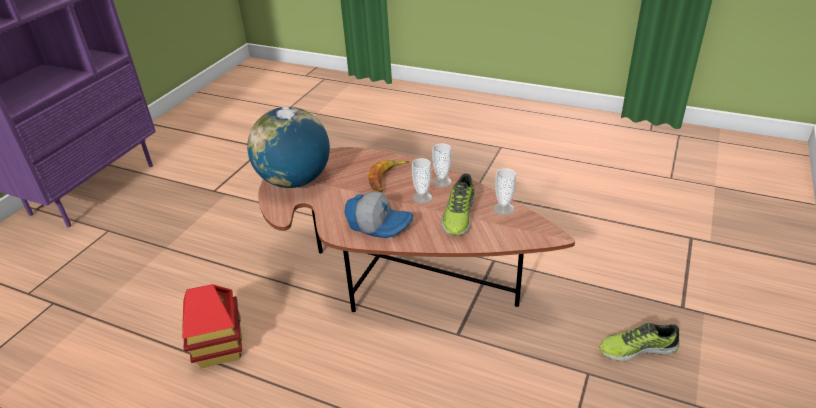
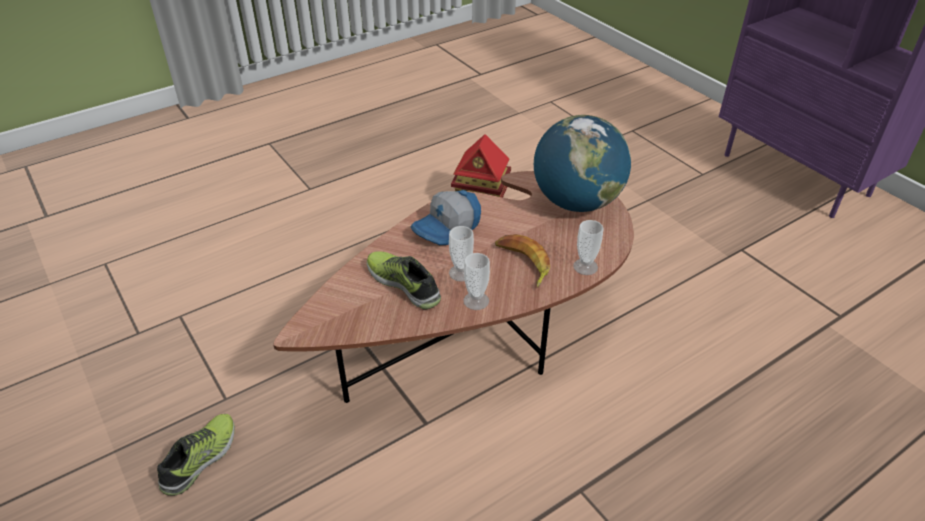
camera: 120 degrees right, 5 degrees up
(503, 209) = (378, 322): cup -> cup (585, 266)

